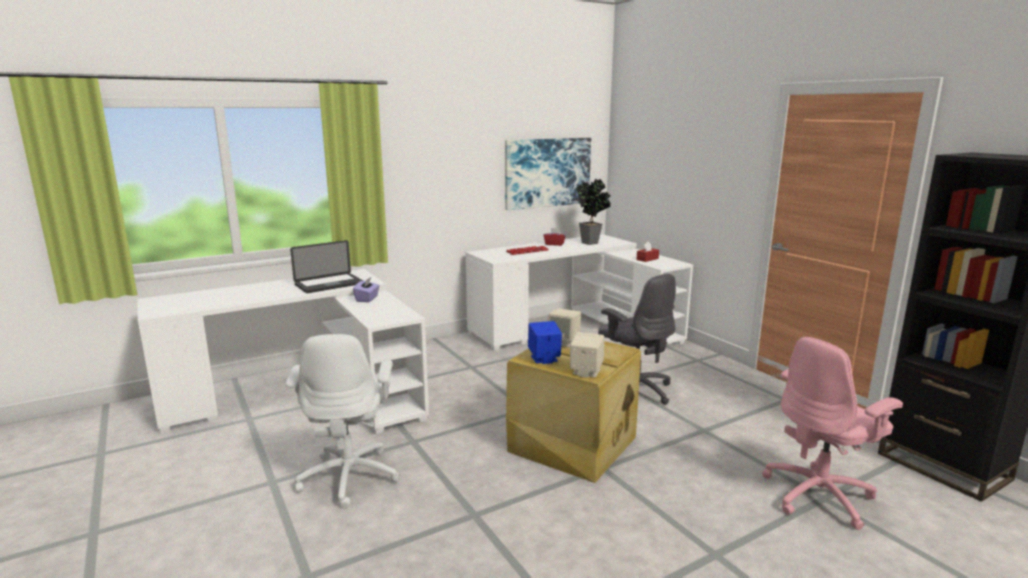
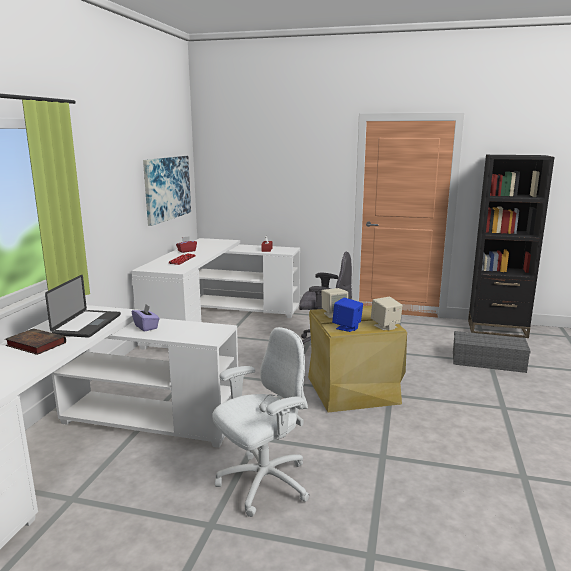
camera: 45 degrees left, 0 degrees up
(273, 288) = (34, 344): none -> book
(350, 476) = (263, 484): white office chair -> white office chair turned 75 degrees counterclockwise
(592, 243) = (211, 245): potted plant -> none
(819, 496) = (487, 361): pink office chair -> grey storage box

